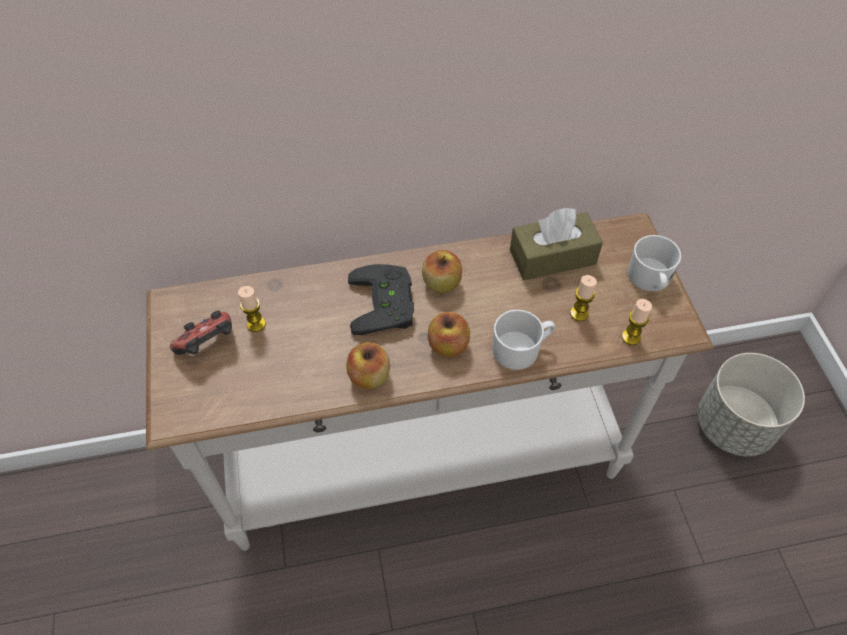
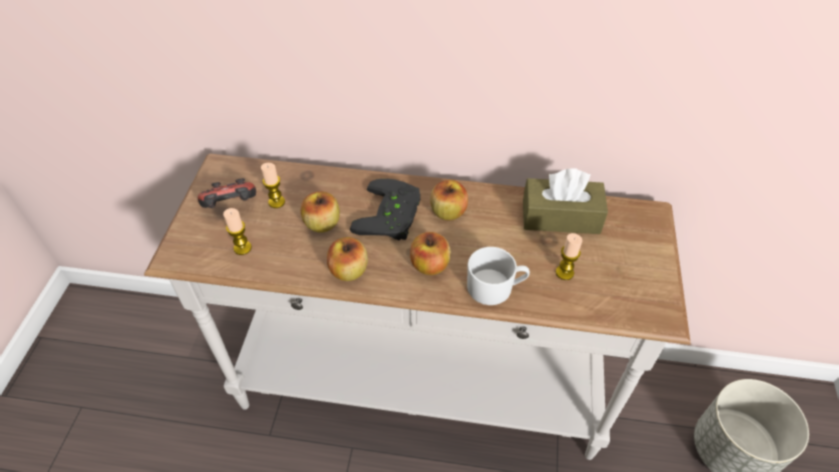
camera: 20 degrees right, 5 degrees down
(317, 334) = (322, 224): none -> apple
(631, 337) = (607, 308): candle -> candle (242, 248)
(650, 279) = (648, 262): white mug -> none

